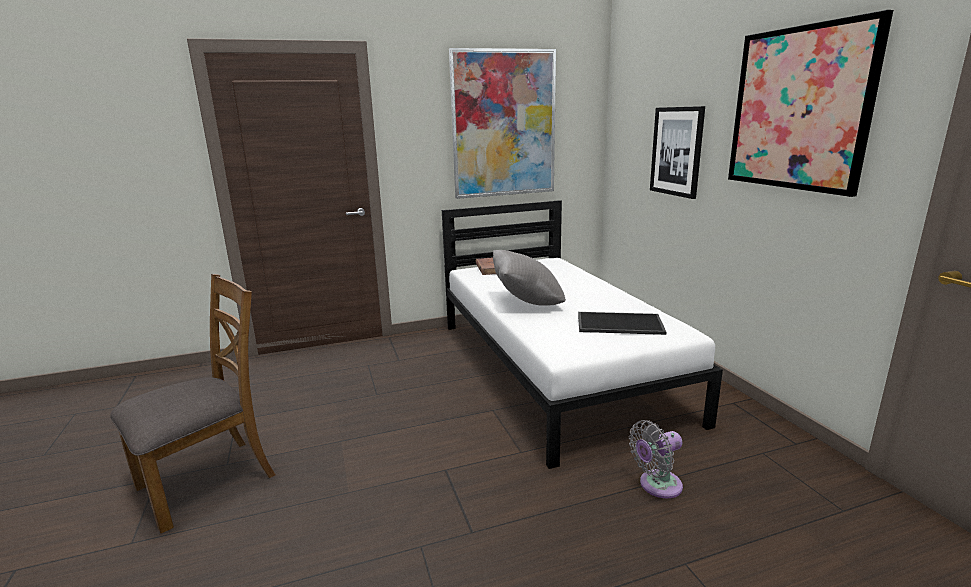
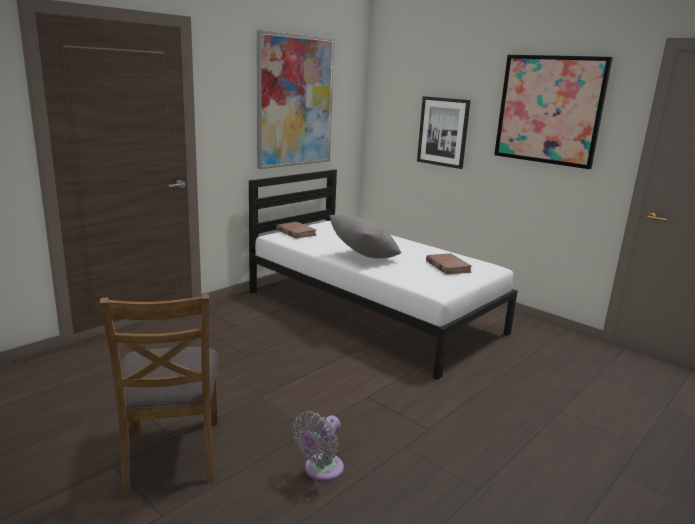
camera: 30 degrees left, 0 degrees up
(208, 480) = (172, 453): brown chair -> brown chair turned 150 degrees clockwise
(619, 324) = (447, 266): tray -> brown book
(657, 486) = (509, 374): grey fan -> grey fan (321, 470)

